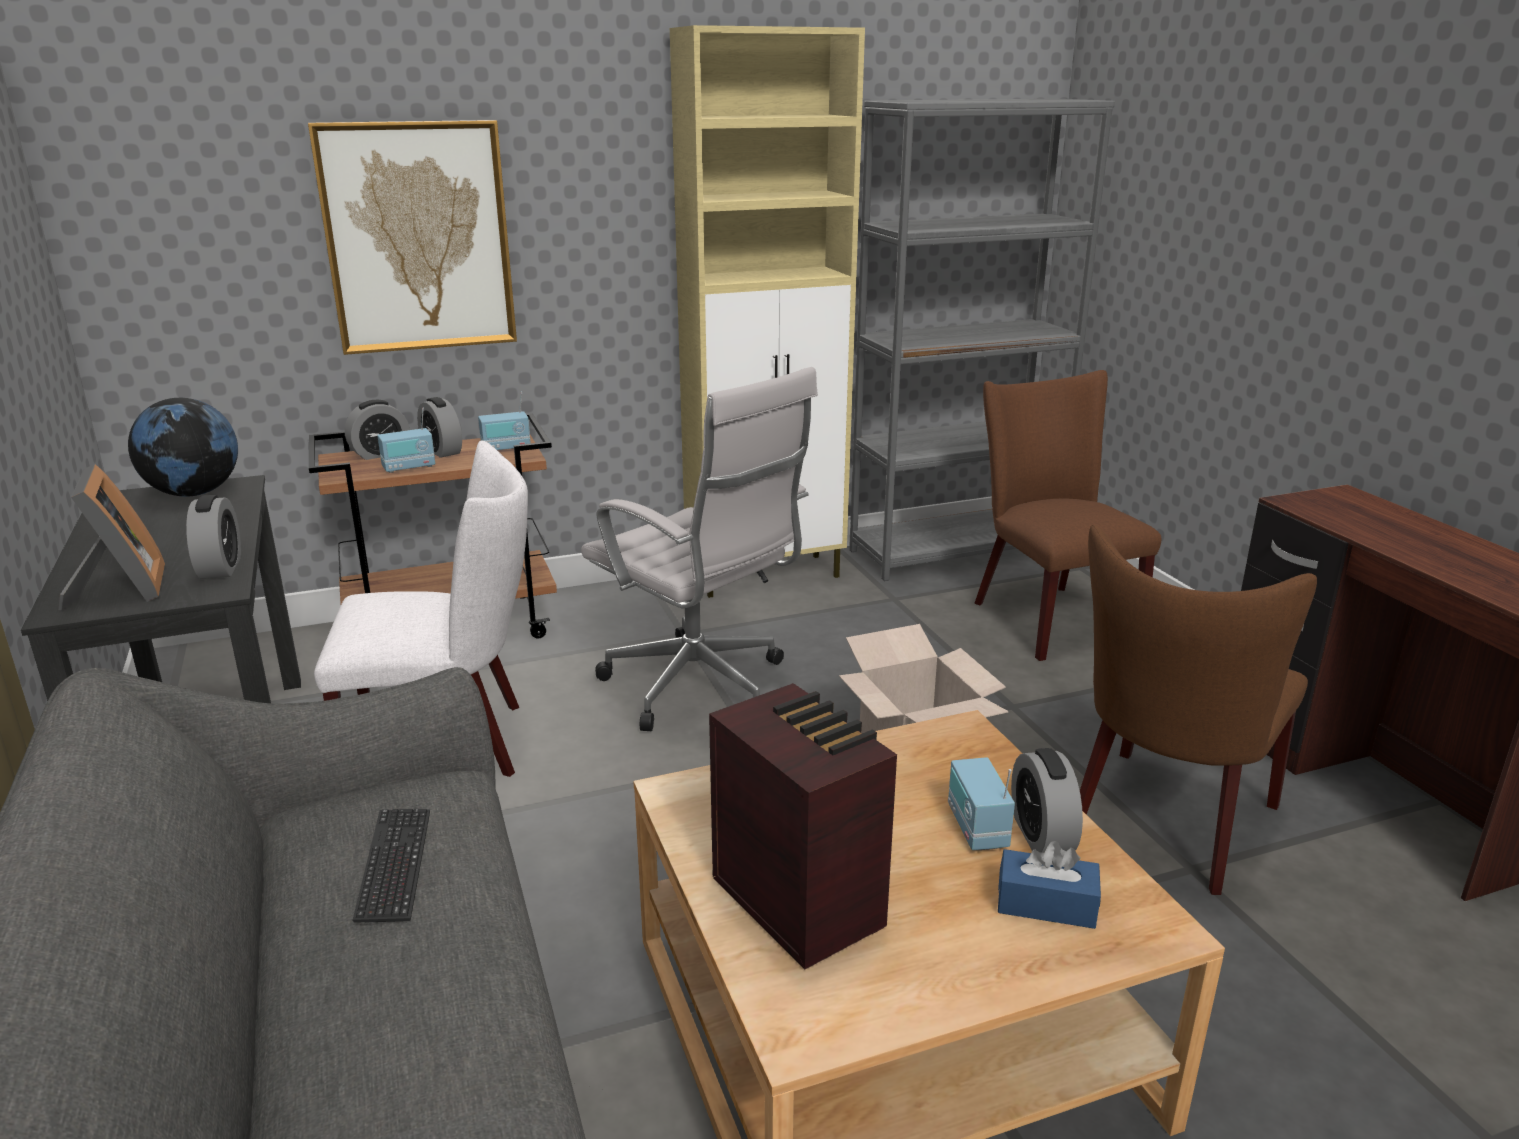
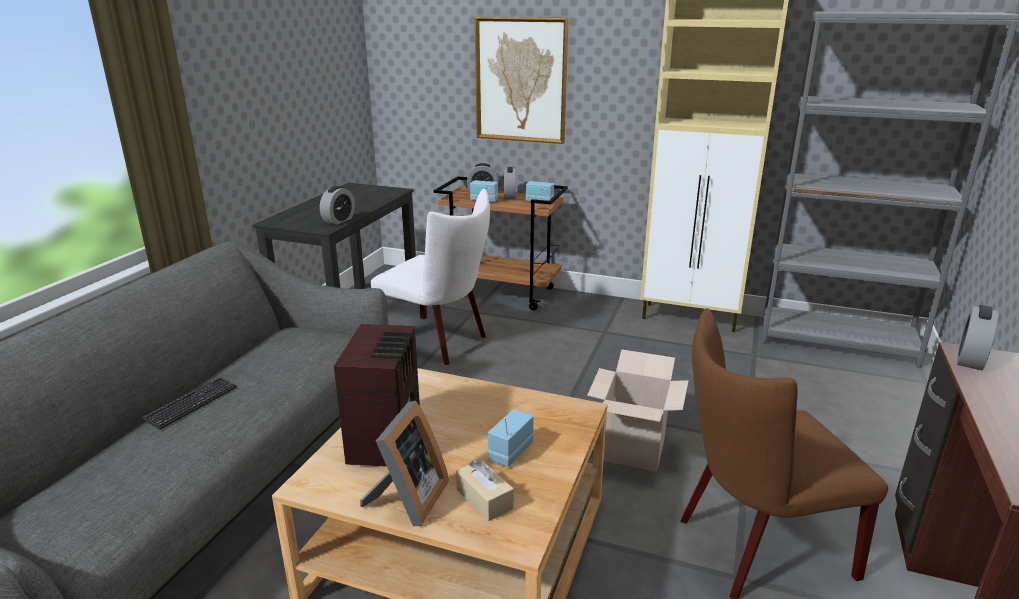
camera: 40 degrees right, 0 degrees up
(122, 590) = (298, 219): picture frame -> picture frame (407, 500)
(194, 493) = (378, 190): globe -> none
(394, 866) = (285, 359): keyboard -> keyboard (192, 404)
(702, 689) = (578, 361): white office chair -> none
(1041, 835) = (536, 471): alarm clock -> alarm clock (970, 359)
(1046, 904) = (484, 499): blue tissue box -> beige tissue box
(1047, 616) = (850, 401): brown chair -> none

